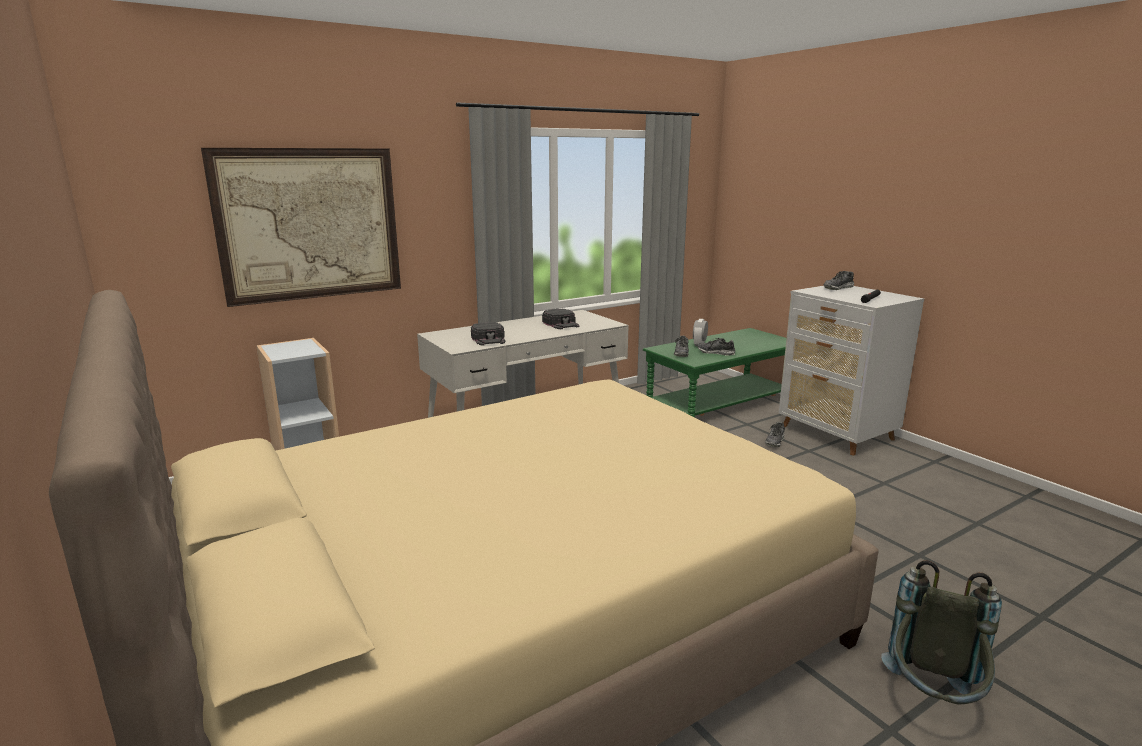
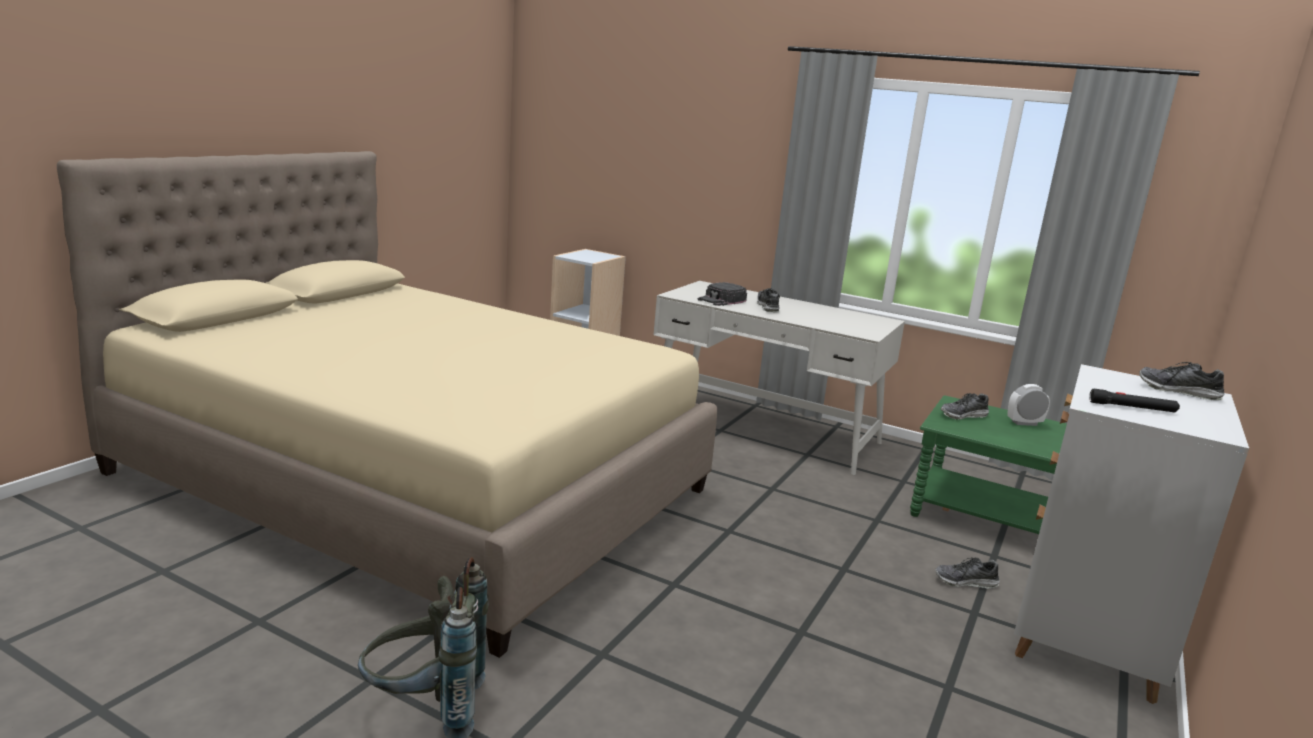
camera: 60 degrees right, 0 degrees up
(310, 224) = (645, 154): picture -> none
(561, 324) = (825, 317): black cap -> none
(715, 353) = (1006, 434): shoe -> shoe (767, 307)

